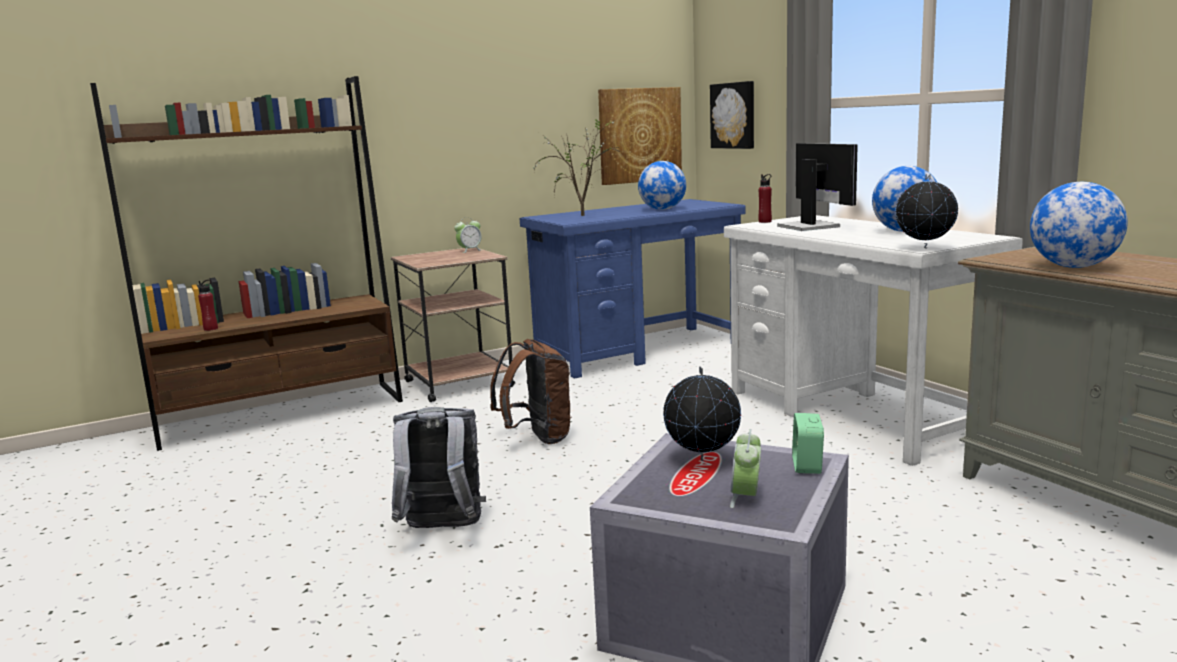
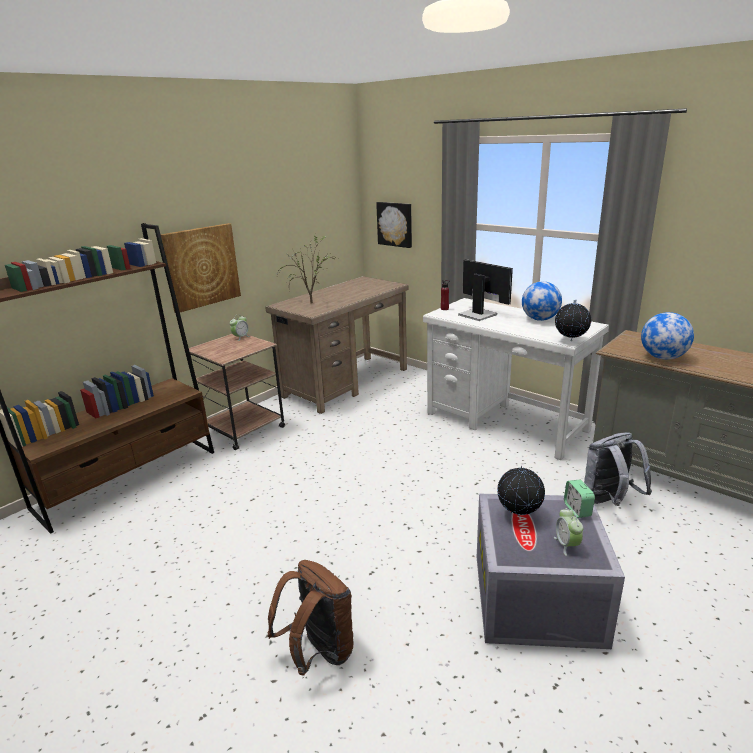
camera: 20 degrees left, 10 degrees up
(211, 329) = (77, 435): red bottle -> none
(442, 530) = (326, 567): grey backpack -> grey backpack (609, 501)
(537, 438) = (333, 473): brown backpack -> brown backpack (319, 652)
(638, 350) = (346, 382): blue desk -> brown desk
(639, 135) = (332, 237): picture -> picture (201, 267)
(662, 209) = (360, 292): globe -> none

